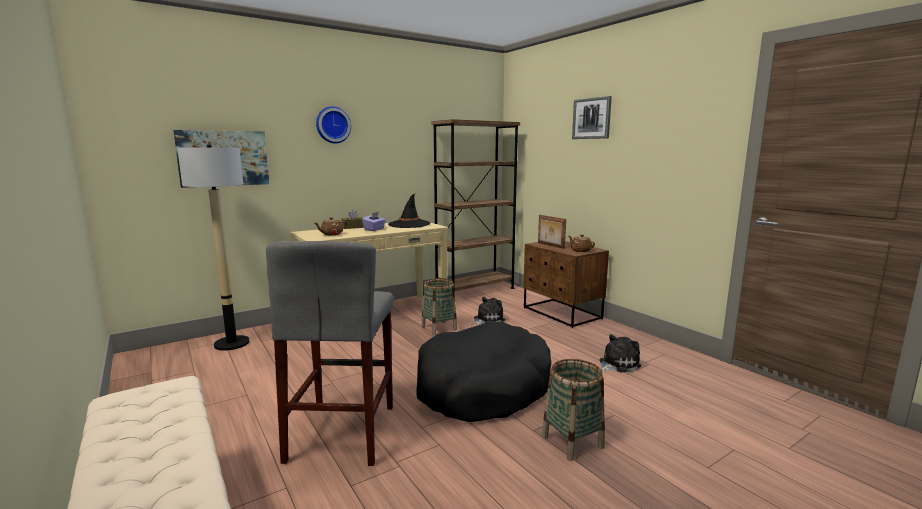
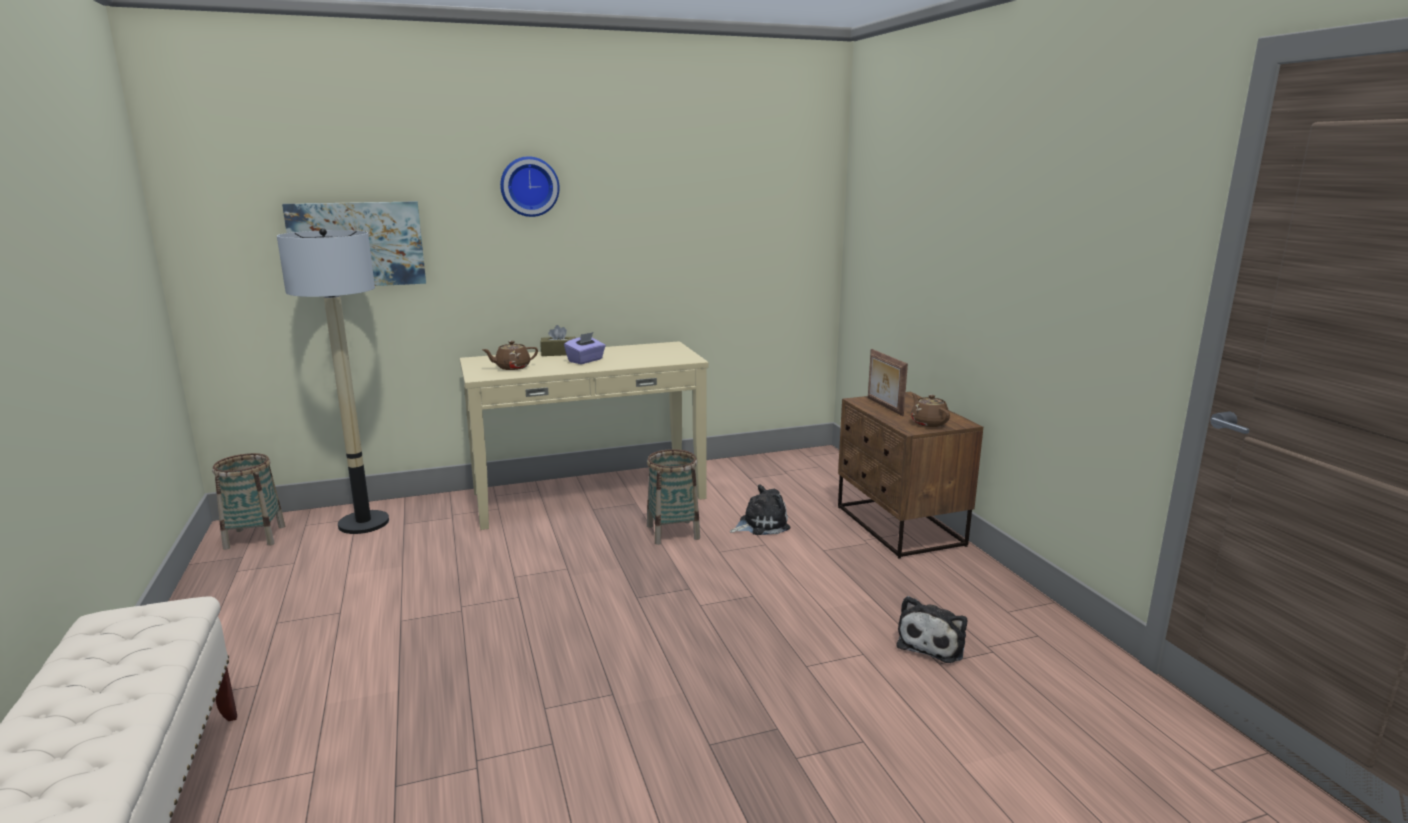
camera: 15 degrees right, 5 degrees up
(343, 432) = (432, 696): grey stool -> none
(409, 224) = (651, 352): black hat -> none
(475, 290) = (775, 464): brown bookcase -> none
(483, 388) = (676, 654): black dog bed -> none
(572, 442) = (759, 778): basket -> basket (255, 537)
(591, 118) = (972, 179): picture -> none
(617, 364) = (933, 643): plush toy -> plush toy turned 135 degrees clockwise

